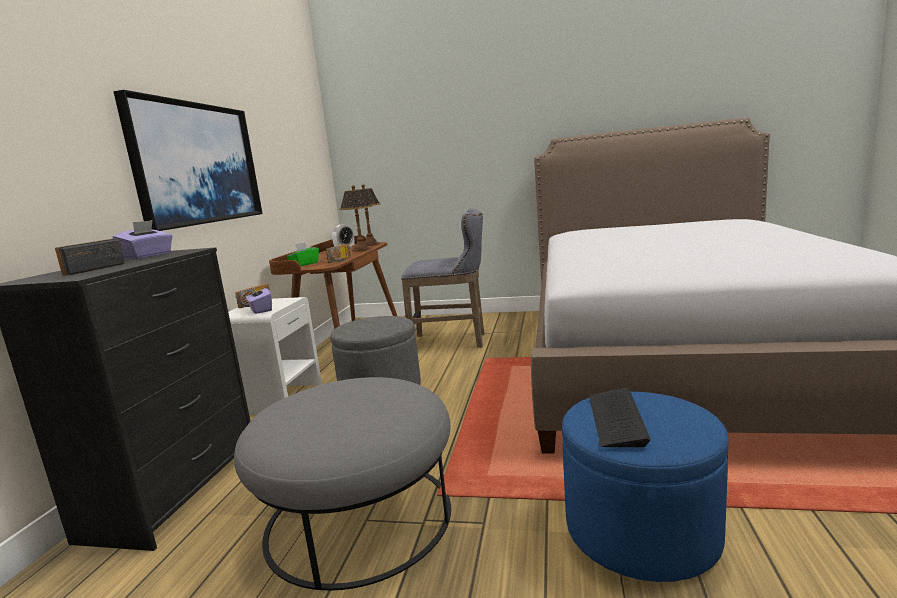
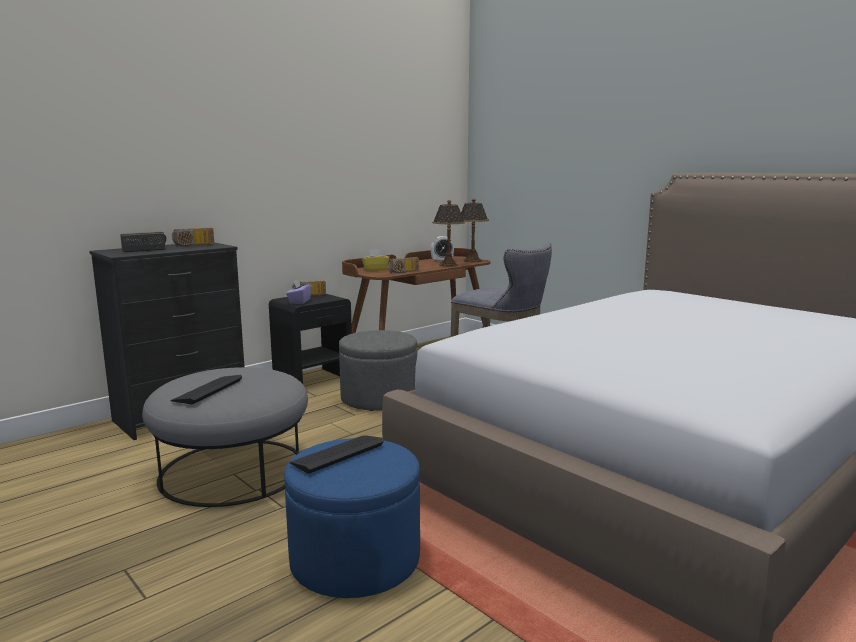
camera: 35 degrees right, 0 degrees up
(148, 256) = (194, 245): purple tissue box -> radio
(197, 164) = (281, 174): picture -> none
(281, 397) = (313, 380): white nightstand -> black nightstand
(304, 264) = (375, 269): green tissue box -> yellow tissue box
(340, 421) = (207, 390): none -> keyboard

